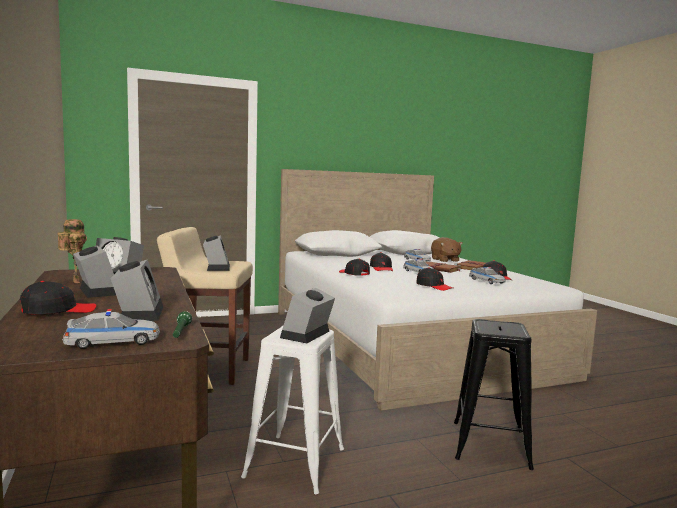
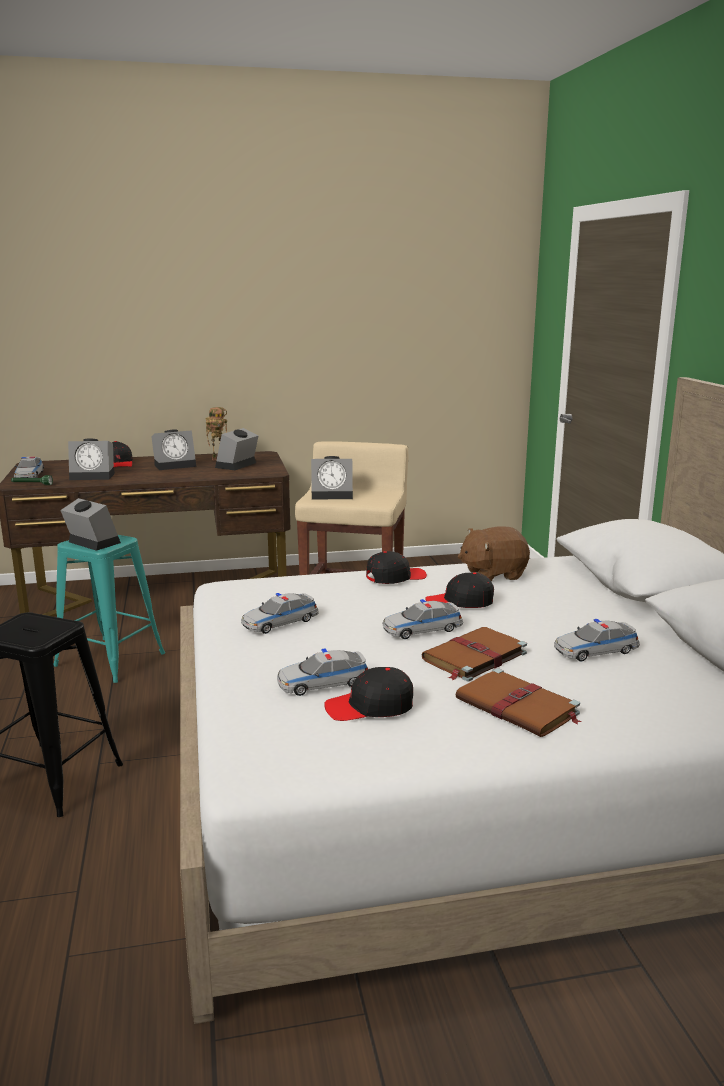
camera: 100 degrees right, 10 degrees up
(295, 462) = (110, 659): white stool -> turquoise stool
(434, 286) = (280, 622): black cap -> toy car
(445, 260) = (632, 691): brown plush toy -> brown plush toy (493, 574)

